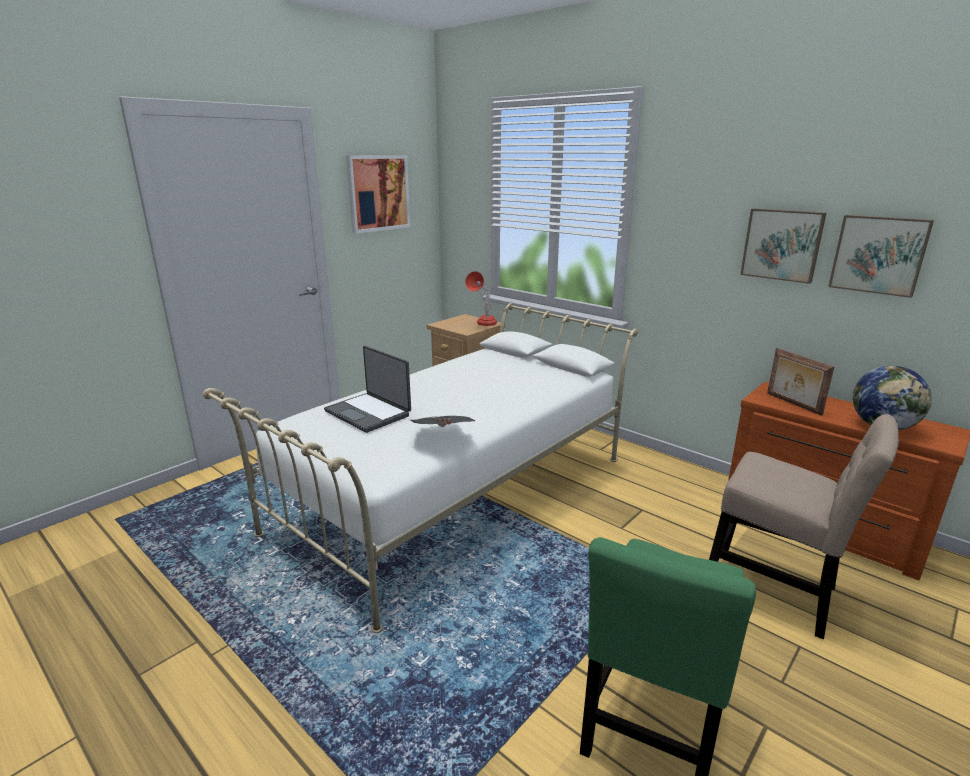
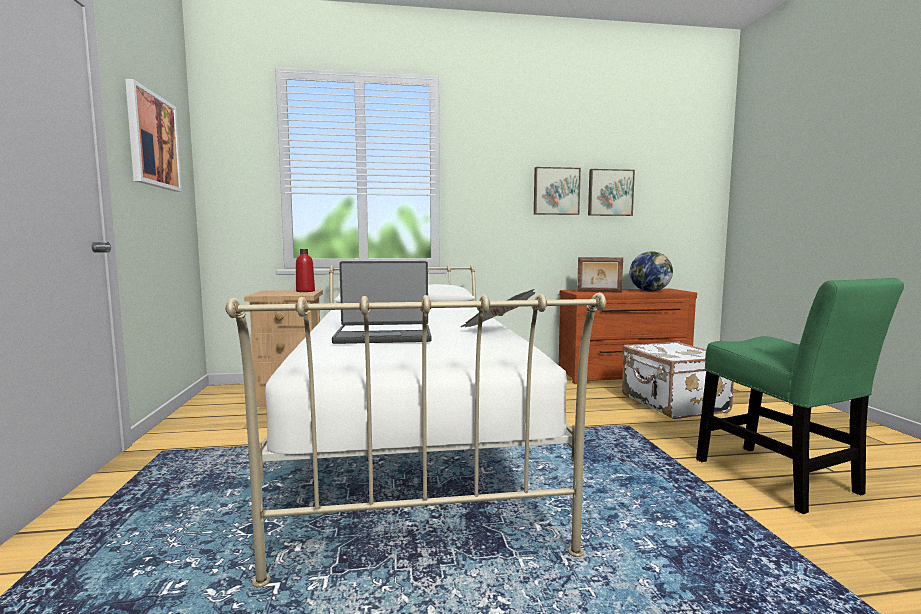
camera: 50 degrees left, 15 degrees down
(483, 324) = (305, 291): red table lamp -> red bottle
(776, 591) = (672, 404): beige chair -> white suitcase

